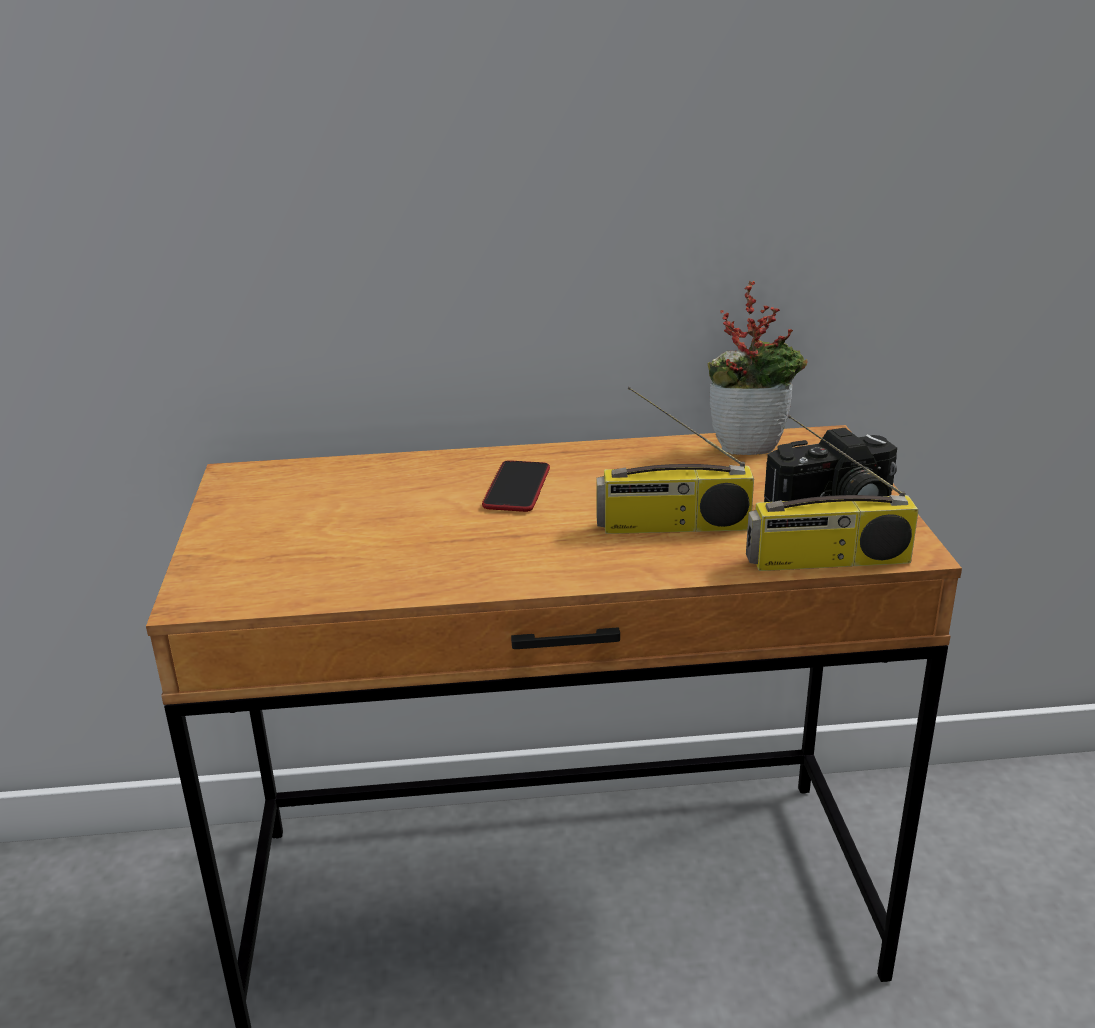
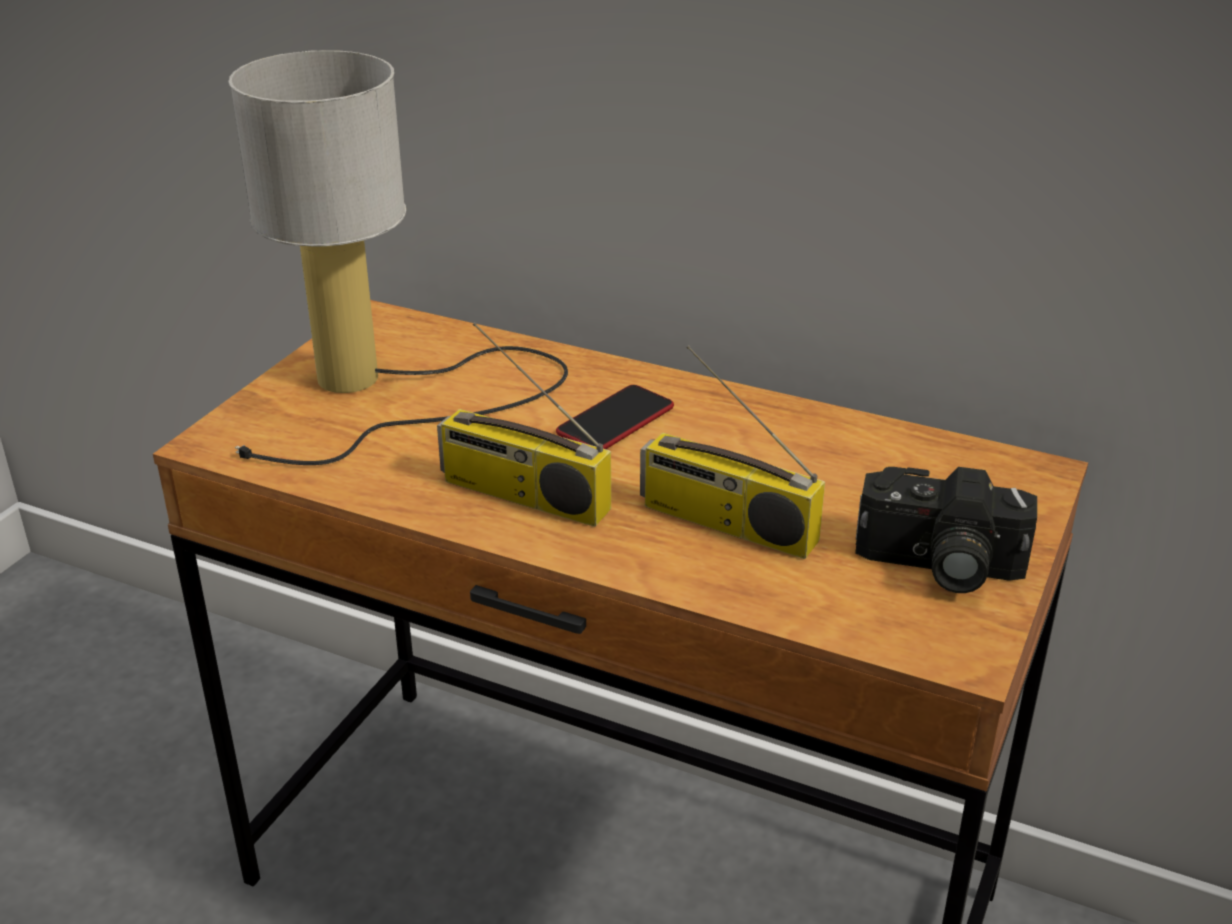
camera: 30 degrees right, 5 degrees up
(302, 520) = (380, 389): none -> table lamp
(750, 446) = (930, 453): potted plant -> none
(827, 561) = (848, 630): radio -> radio (521, 495)

